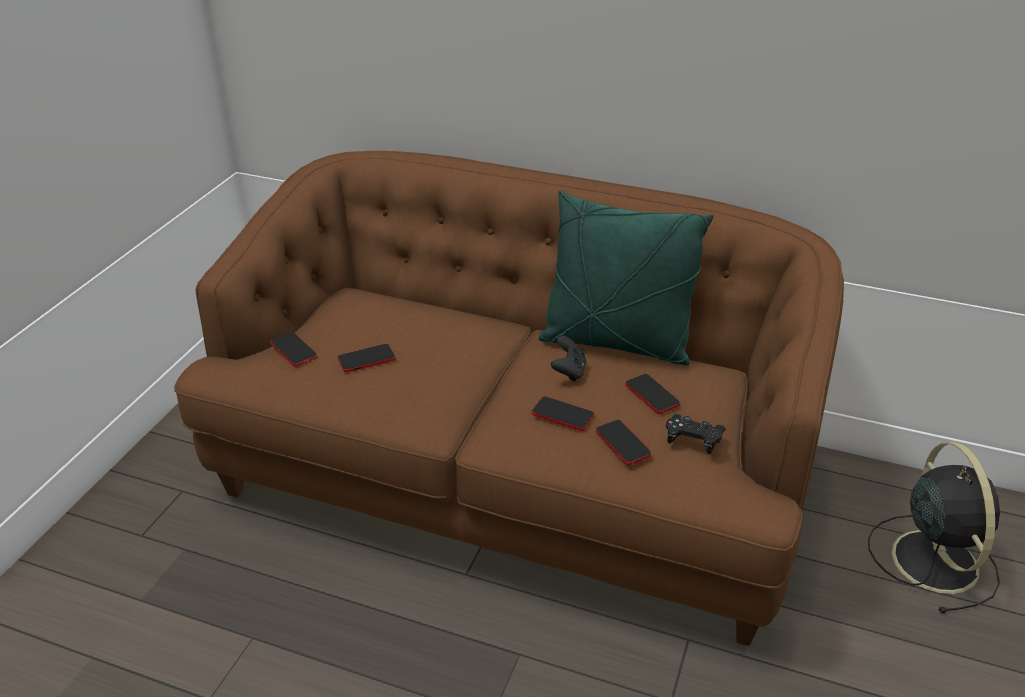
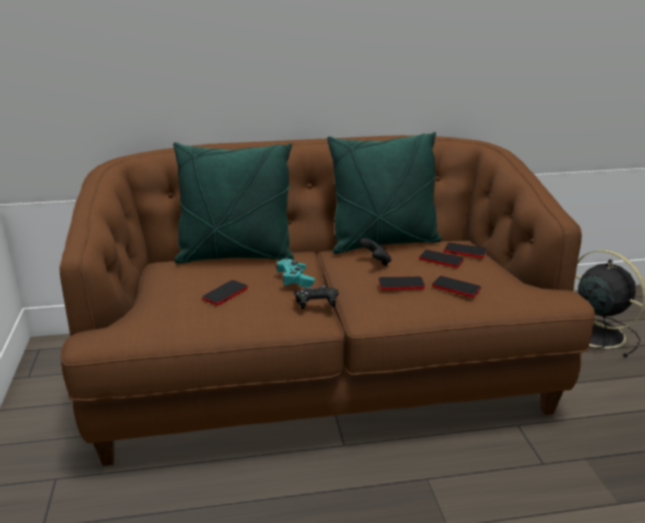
camera: 30 degrees left, 10 degrees down
(293, 350) = (158, 304): phone -> phone (465, 251)
(428, 309) = (235, 256): none -> green pillow
(456, 365) = (294, 280): none -> turquoise game controller
(693, 440) = (492, 275): black game controller -> black game controller (316, 304)

